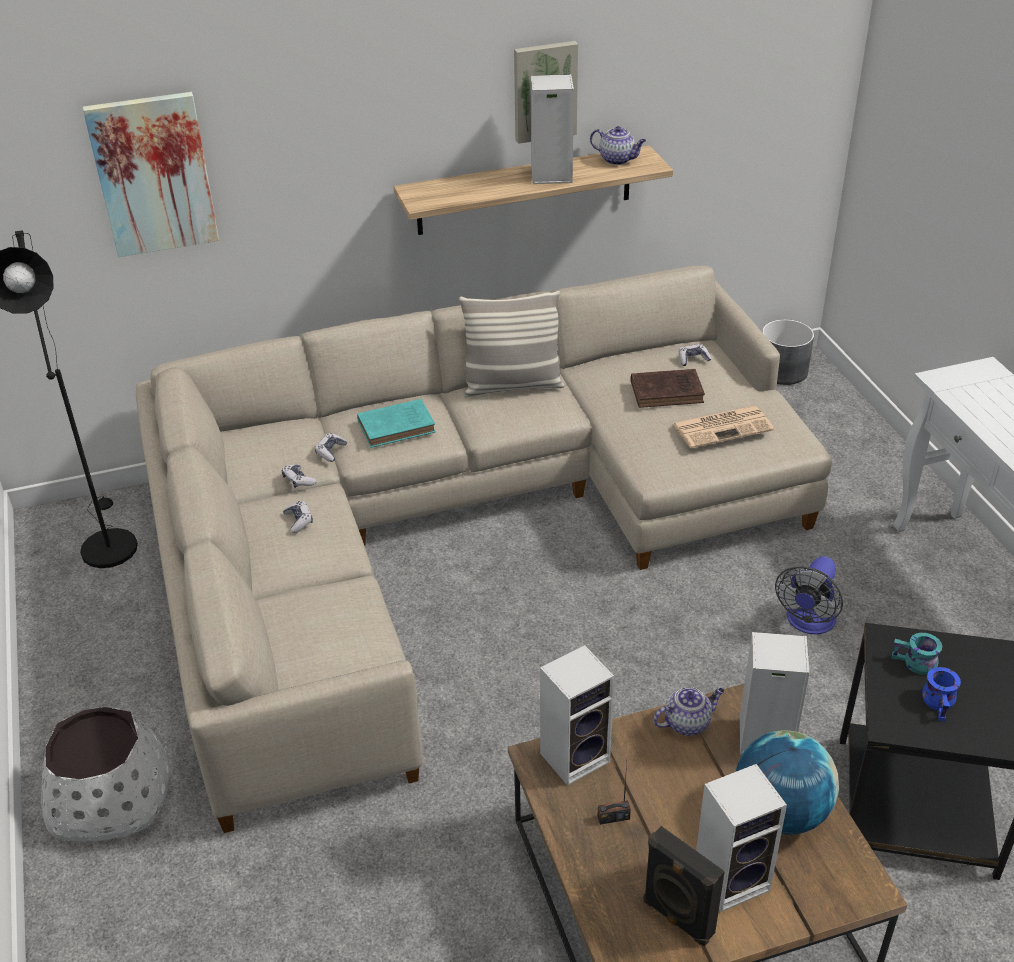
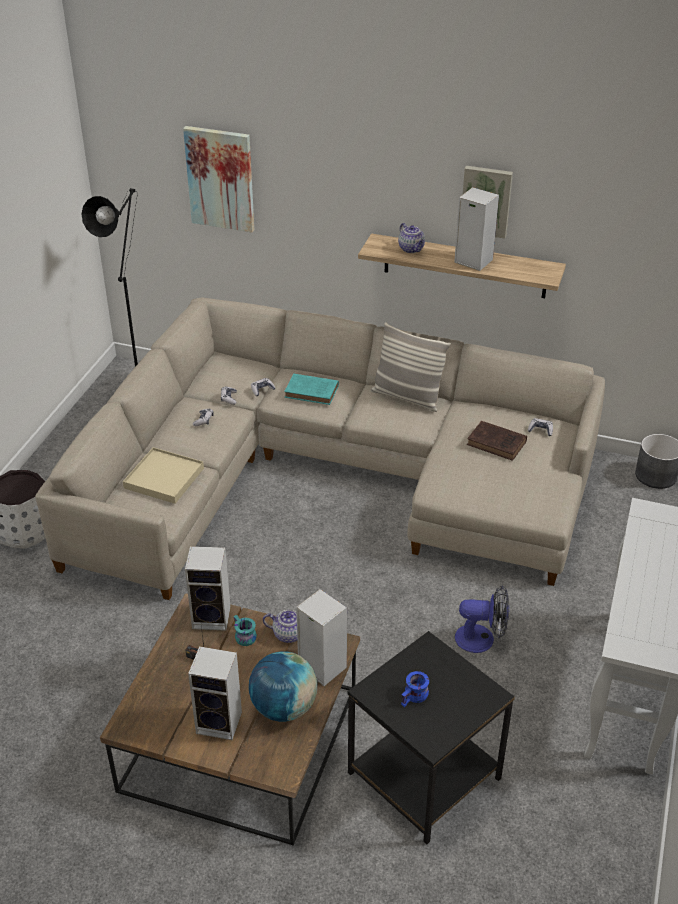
camera: 35 degrees right, 0 degrees up
(326, 616) = (164, 478): none -> beige tray
(618, 160) = (530, 266): teapot -> teapot (411, 249)
(677, 918) = (171, 722): black speaker -> none
(723, 427) = (507, 481): newspaper -> none
(808, 622) = (482, 639): fan -> fan turned 150 degrees counterclockwise
(914, 664) = (427, 668): turquoise mug -> turquoise mug (242, 637)

